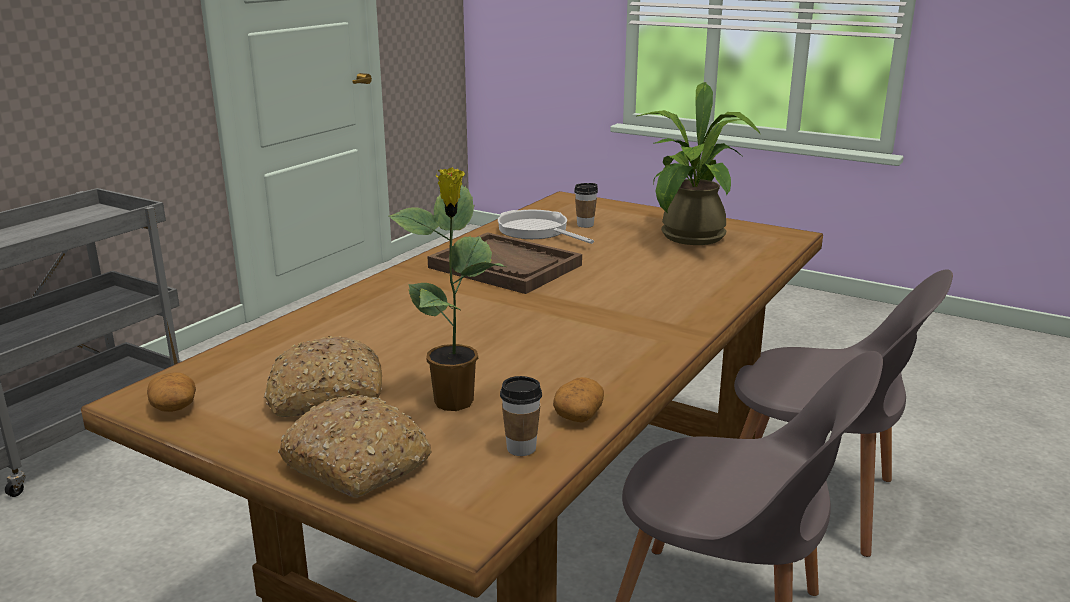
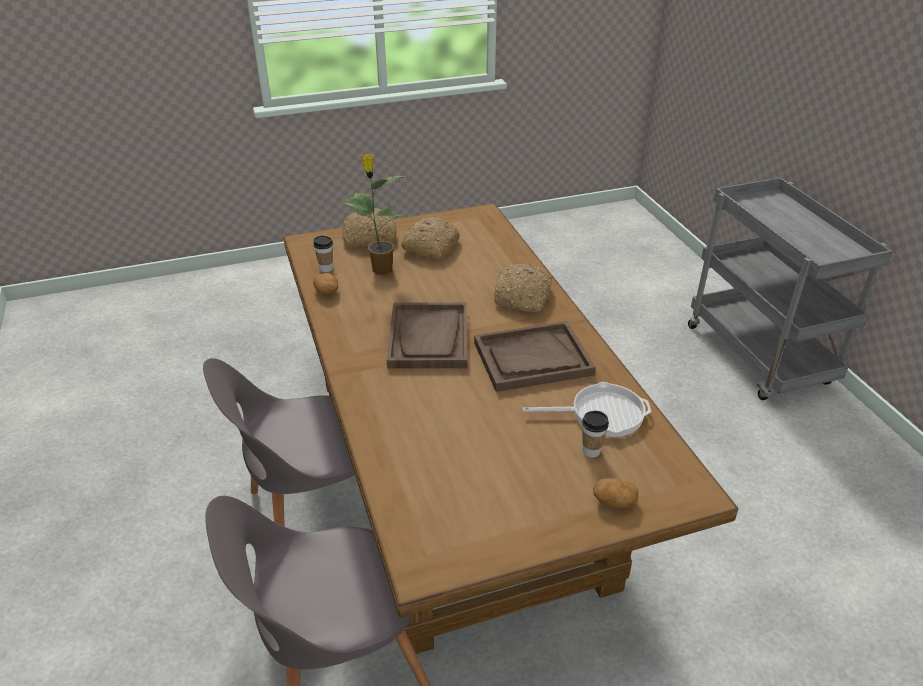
camera: 130 degrees right, 15 degrees up
(174, 407) = (466, 217): potato -> potato (614, 501)
(392, 299) = (523, 297): none -> bread
(557, 315) = (429, 338): none -> brown tray
(689, 239) = (487, 488): potted plant -> none

